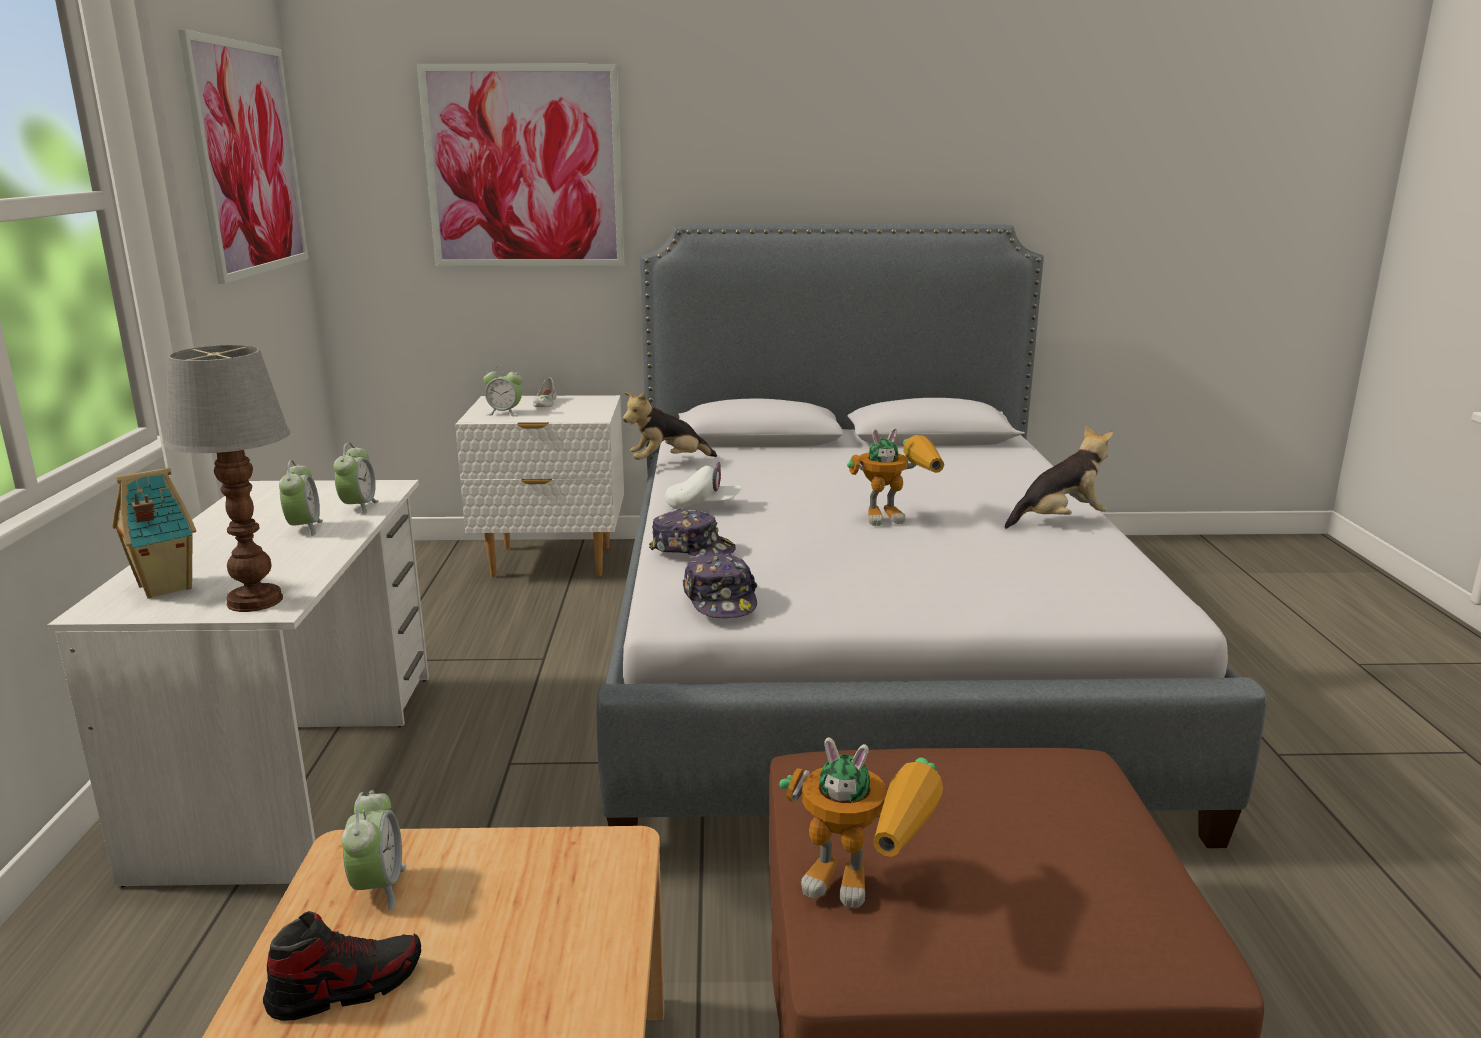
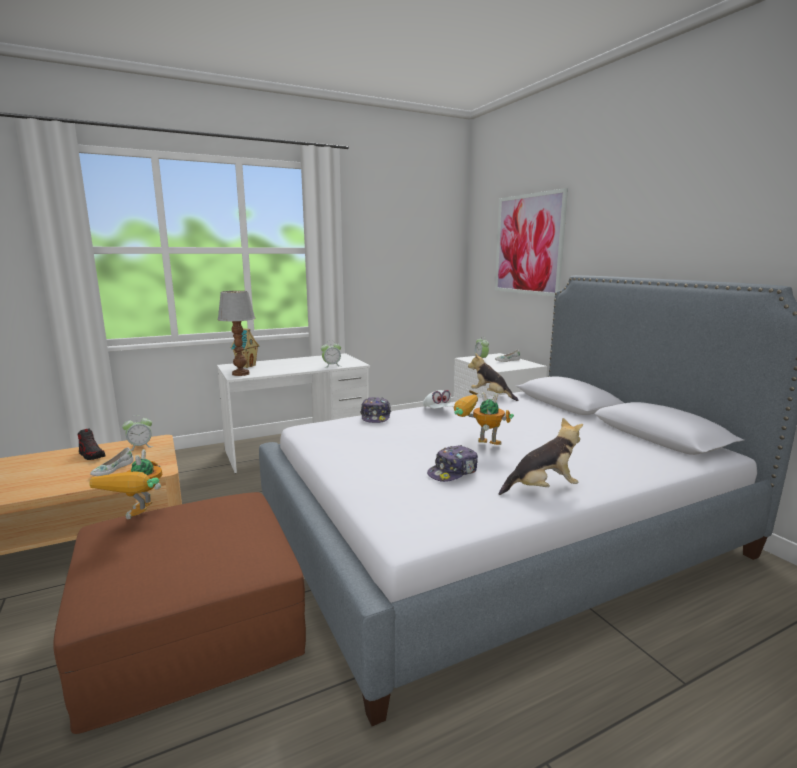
camera: 65 degrees right, 5 degrees down
(248, 159) = (419, 240): picture -> none
(304, 528) = (305, 365): alarm clock -> none
(527, 935) = (112, 469): none -> white shoe
(720, 600) = (320, 430): cap -> cap (453, 472)
(896, 517) = (478, 446): toy robot -> toy robot turned 150 degrees clockwise
(1059, 520) = (542, 489): plush toy -> plush toy turned 60 degrees counterclockwise

